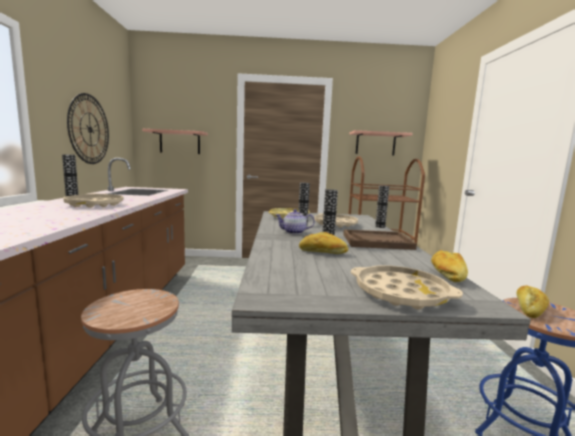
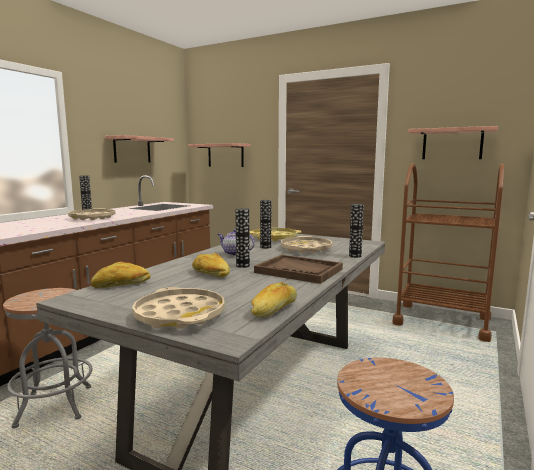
camera: 30 degrees right, 0 degrees up
(89, 129) = (132, 150): wall clock -> shelf
(530, 309) = (382, 372): bread -> bread (121, 285)

